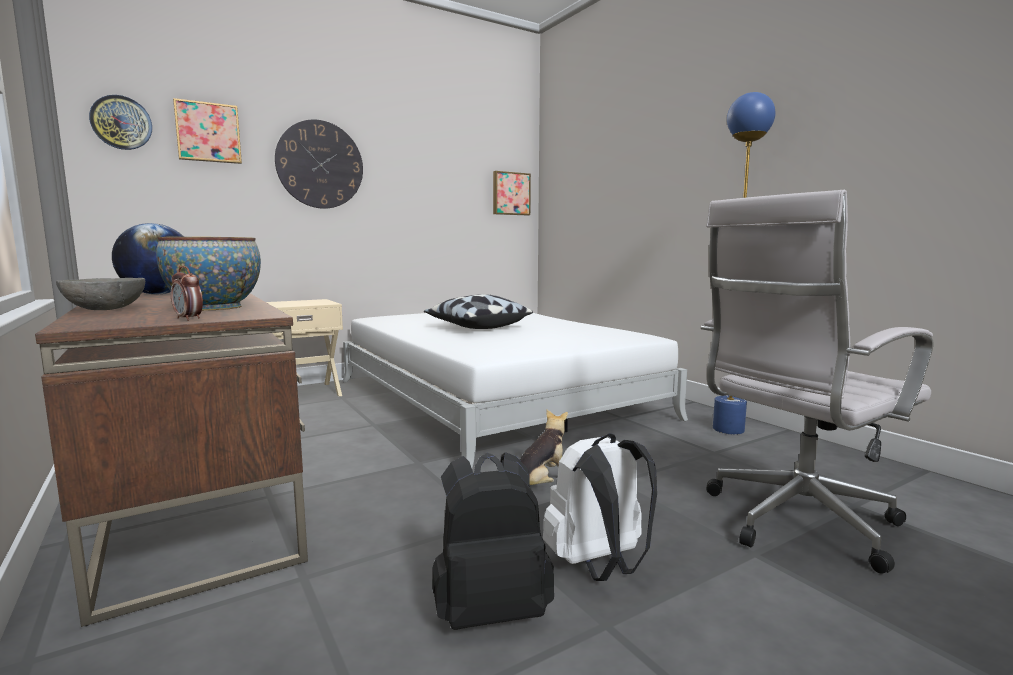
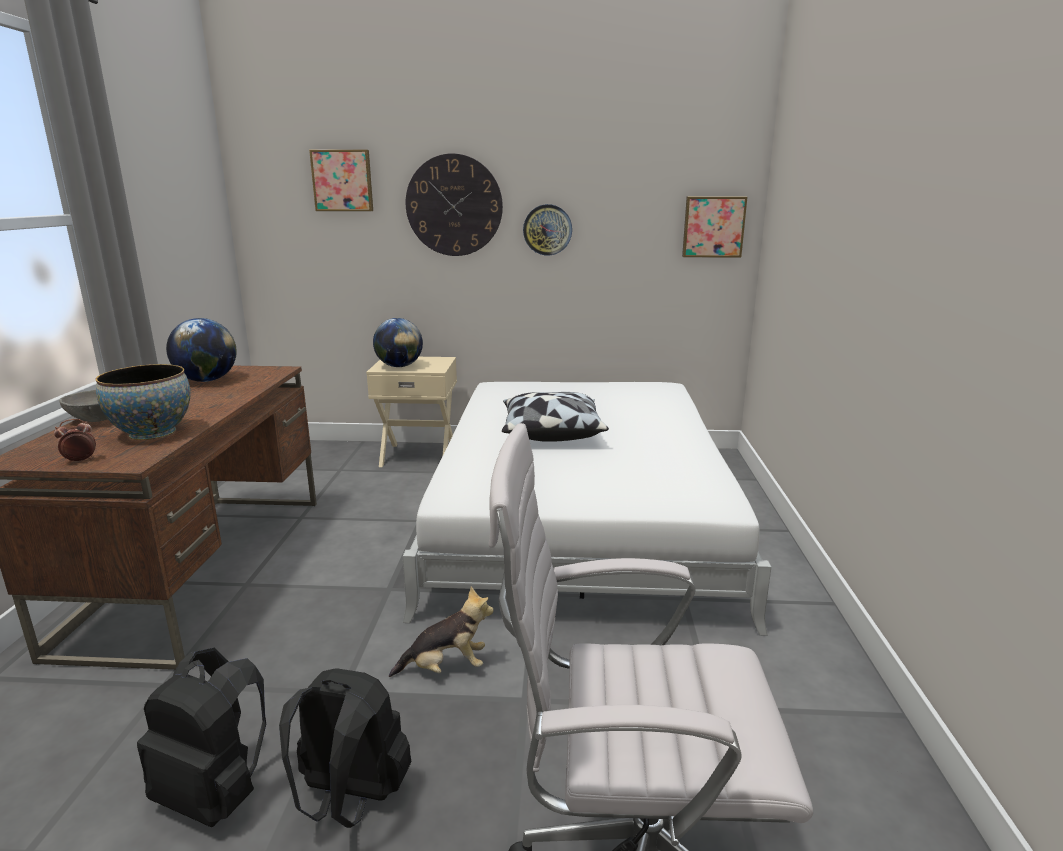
camera: 35 degrees right, 10 degrees up
(121, 123) = (271, 179): wall clock -> wall clock (547, 230)
(189, 319) = (80, 461): alarm clock -> alarm clock turned 75 degrees clockwise
(288, 304) = (399, 366): none -> globe
(599, 566) = (350, 799): white backpack -> black backpack
(728, 429) = (801, 675): blue floor lamp -> none

